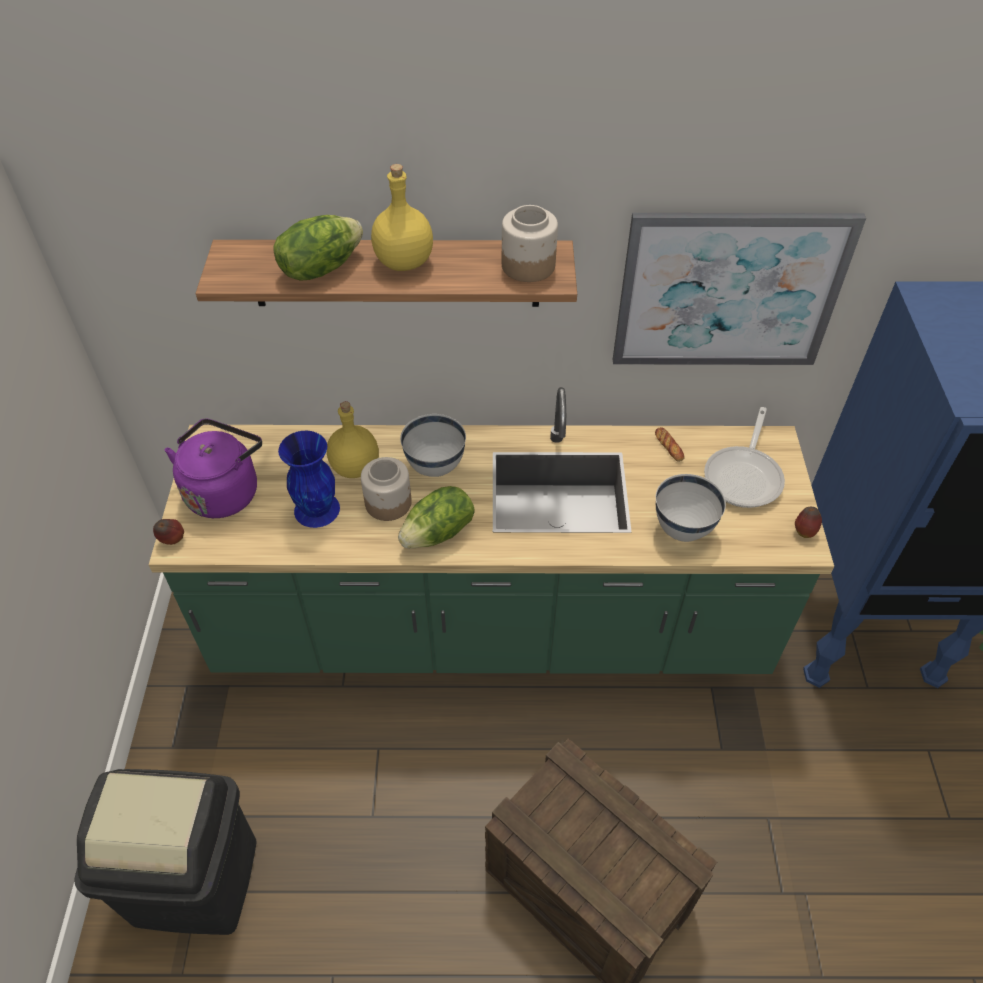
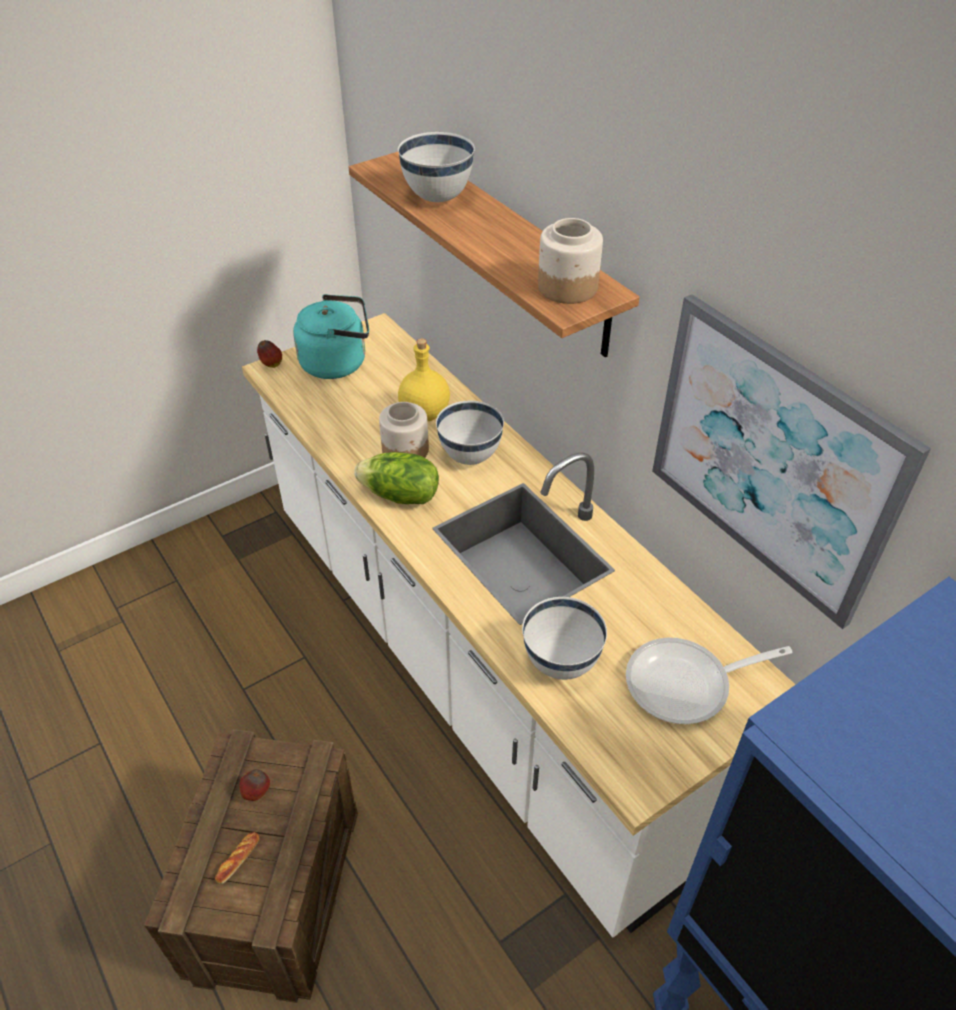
camera: 55 degrees right, 5 degrees down
(196, 879) = (131, 614): black trash can -> none
(224, 491) = (338, 363): purple kettle -> turquoise kettle
(317, 509) = (363, 416): blue vase -> none
(320, 268) = (437, 198): lettuce -> white bowl
(405, 262) = (492, 229): yellow bottle -> none
(491, 629) = (478, 667): green counter -> white counter
(669, 446) = (661, 602): bread -> bread (238, 859)
(804, 531) = (658, 775): apple -> apple (257, 793)

